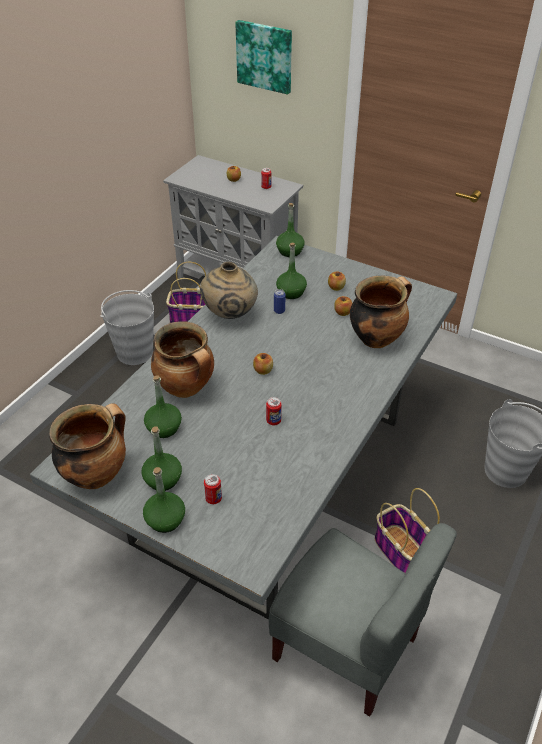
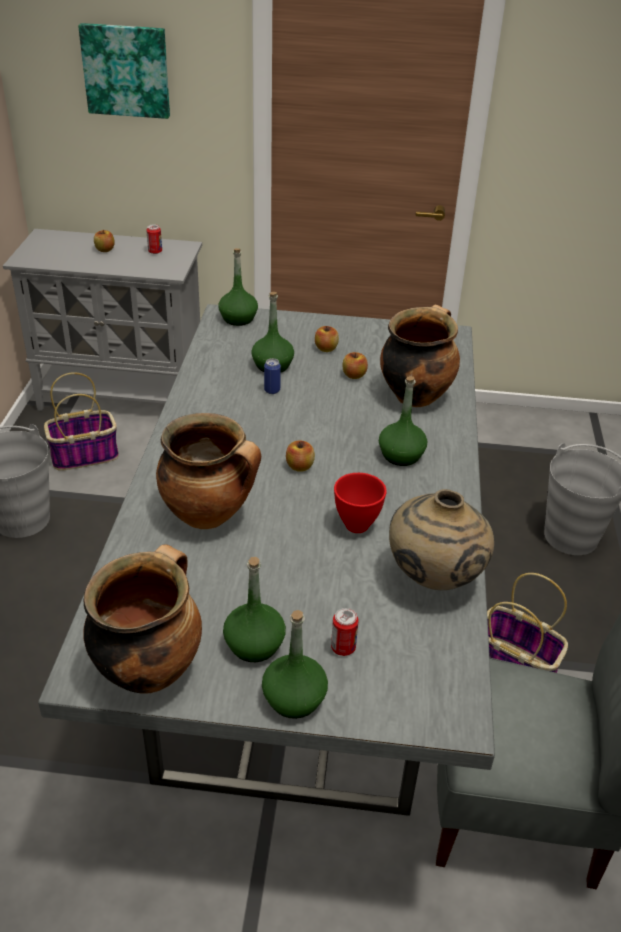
camera: 25 degrees left, 5 degrees down
(163, 428) = (210, 575): green bottle -> green bottle (401, 455)
(230, 315) = (209, 409): beige vase -> beige vase (433, 579)
(273, 421) = (356, 524): can -> red bowl

